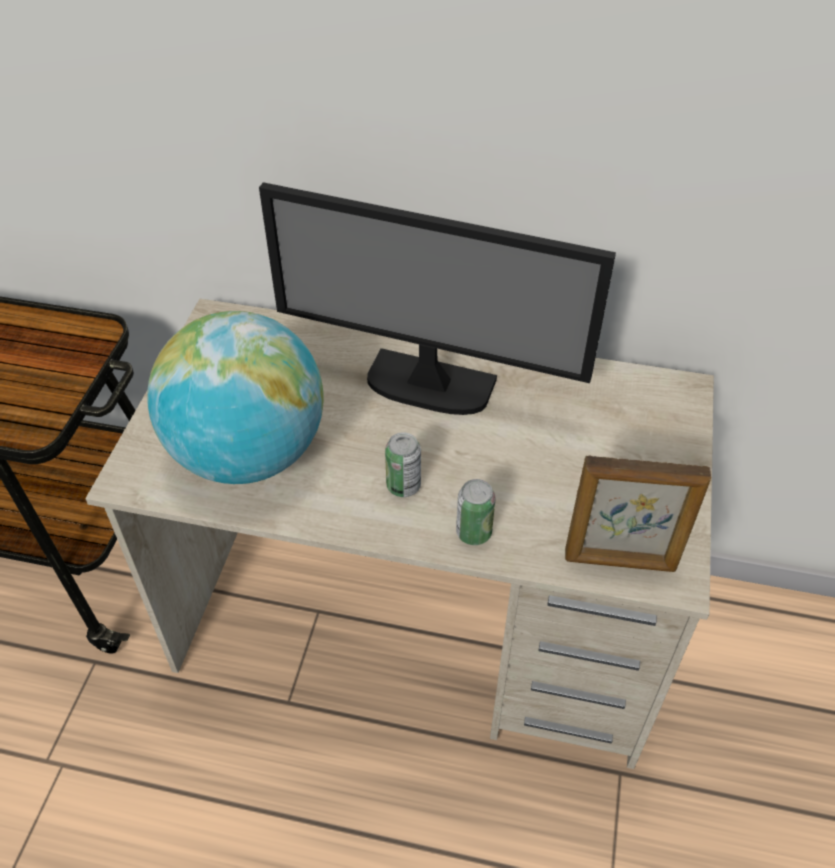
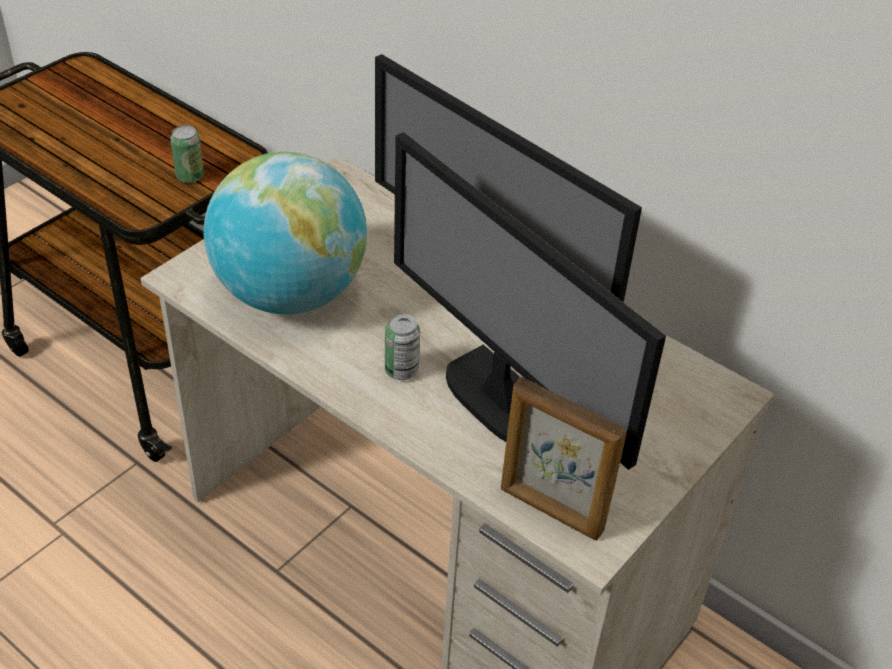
camera: 25 degrees right, 5 degrees down
(473, 533) = (435, 432): can -> can (190, 176)
(509, 478) = (500, 402): none -> monitor

